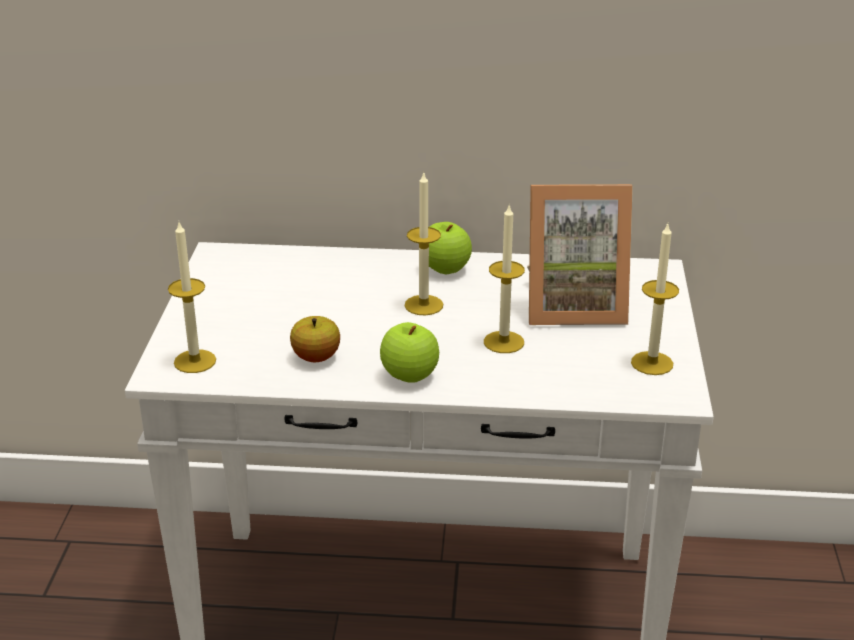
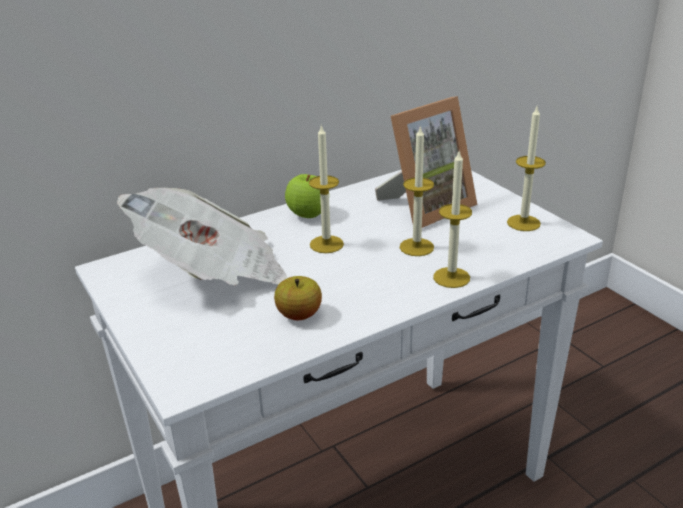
camera: 35 degrees left, 0 degrees up
(195, 361) = (200, 363): candle -> candle (451, 277)
(295, 292) = (213, 273): none -> newspaper
(409, 376) = (388, 298): apple -> none

